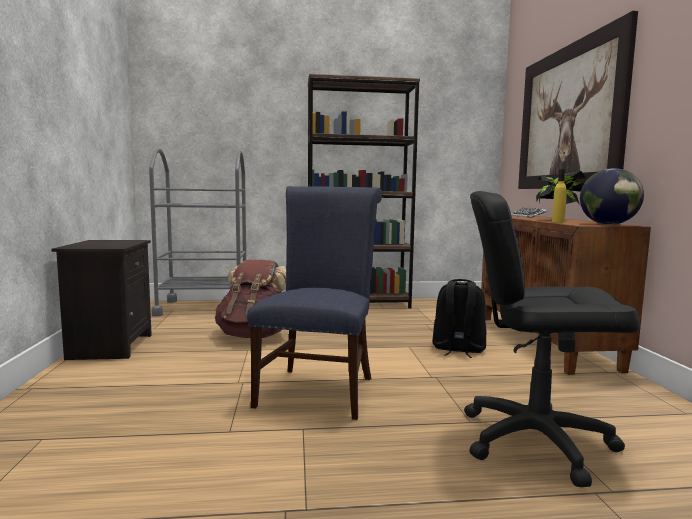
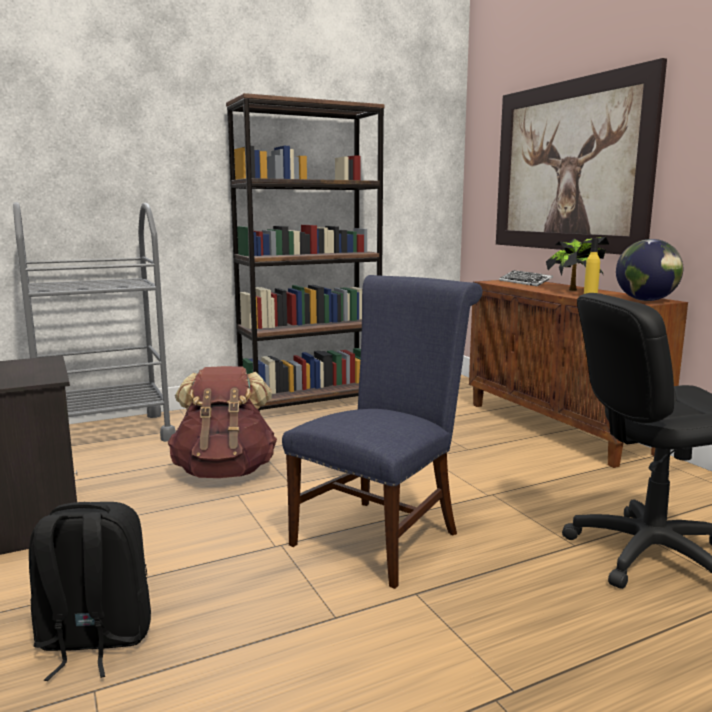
camera: 20 degrees left, 5 degrees up
(319, 388) = (381, 535): blue chair -> blue chair turned 45 degrees clockwise
(458, 349) = (483, 453): black backpack -> black backpack (93, 641)

